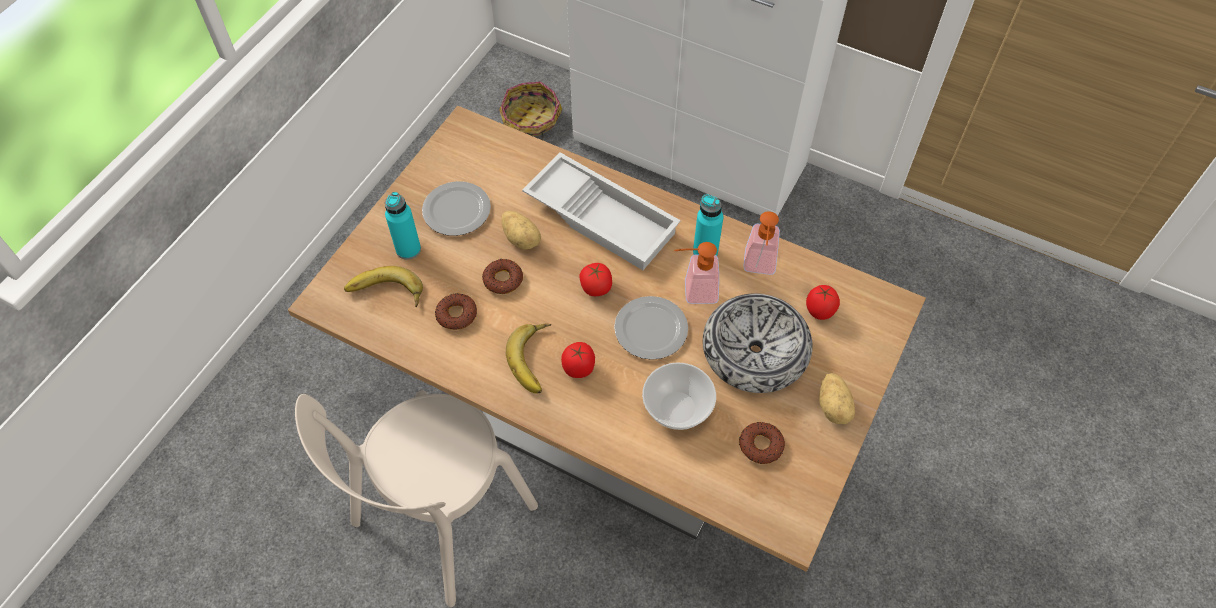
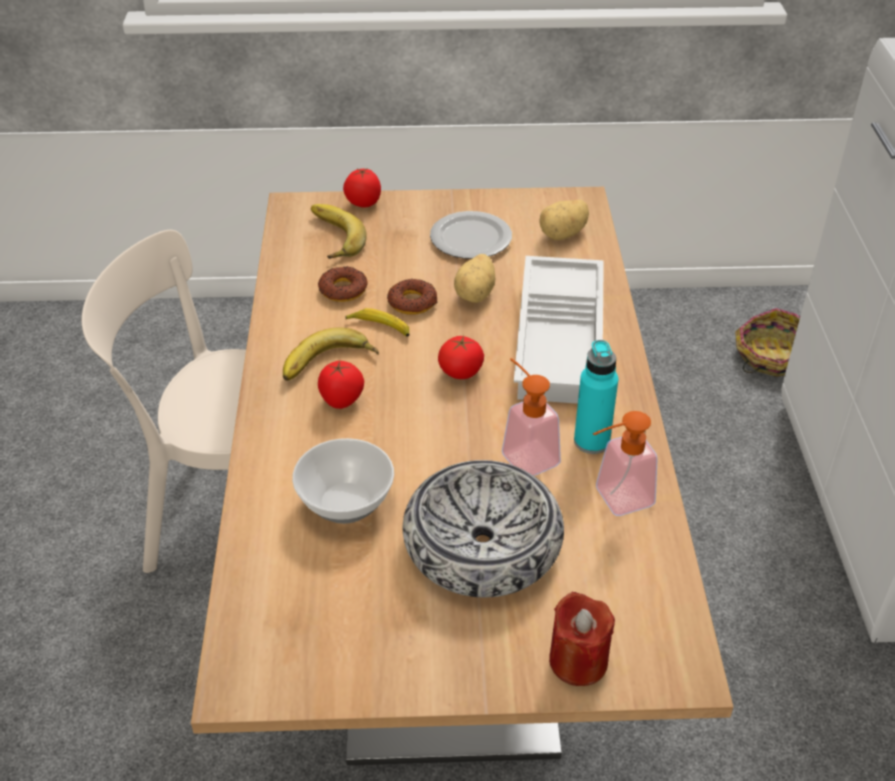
camera: 60 degrees right, 15 degrees down
(408, 249) = (395, 229): turquoise bottle -> none
(517, 311) = (380, 328): none -> banana
(650, 329) = (440, 436): plate -> none
(760, 445) = (345, 602): donut -> none
(819, 312) = (598, 587): tomato -> tomato (363, 204)
(834, 407) = (457, 661): potato -> potato (564, 234)
(864, 349) = (578, 661): none -> red candle

